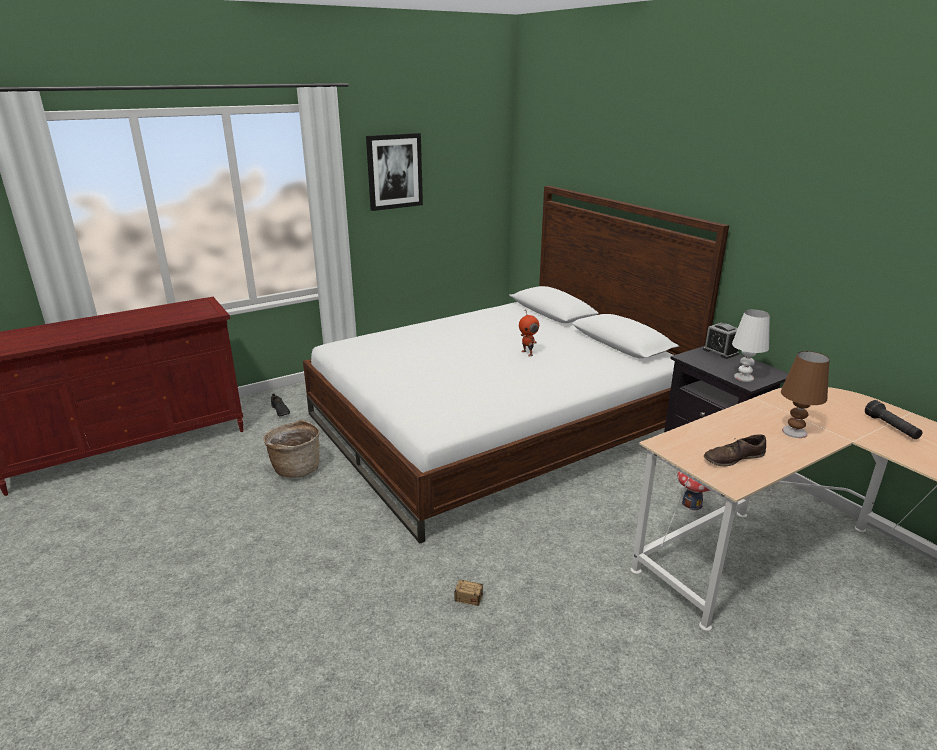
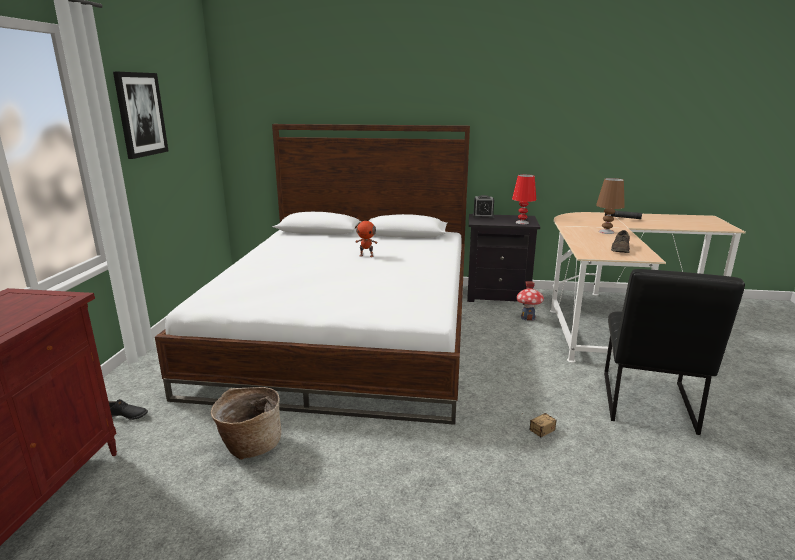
camera: 50 degrees left, 5 degrees down
(618, 659) = (647, 403): none -> black chair
(743, 377) = (522, 222): white table lamp -> red table lamp

